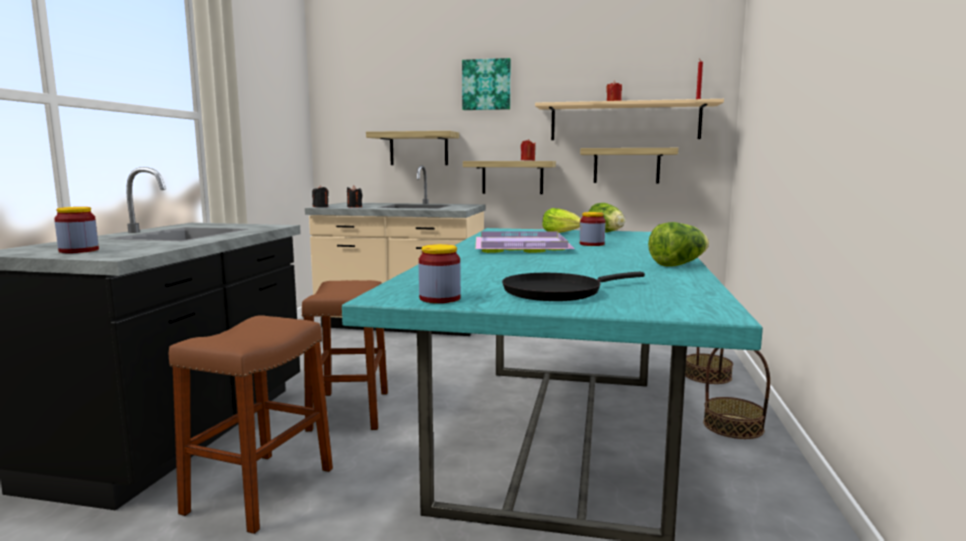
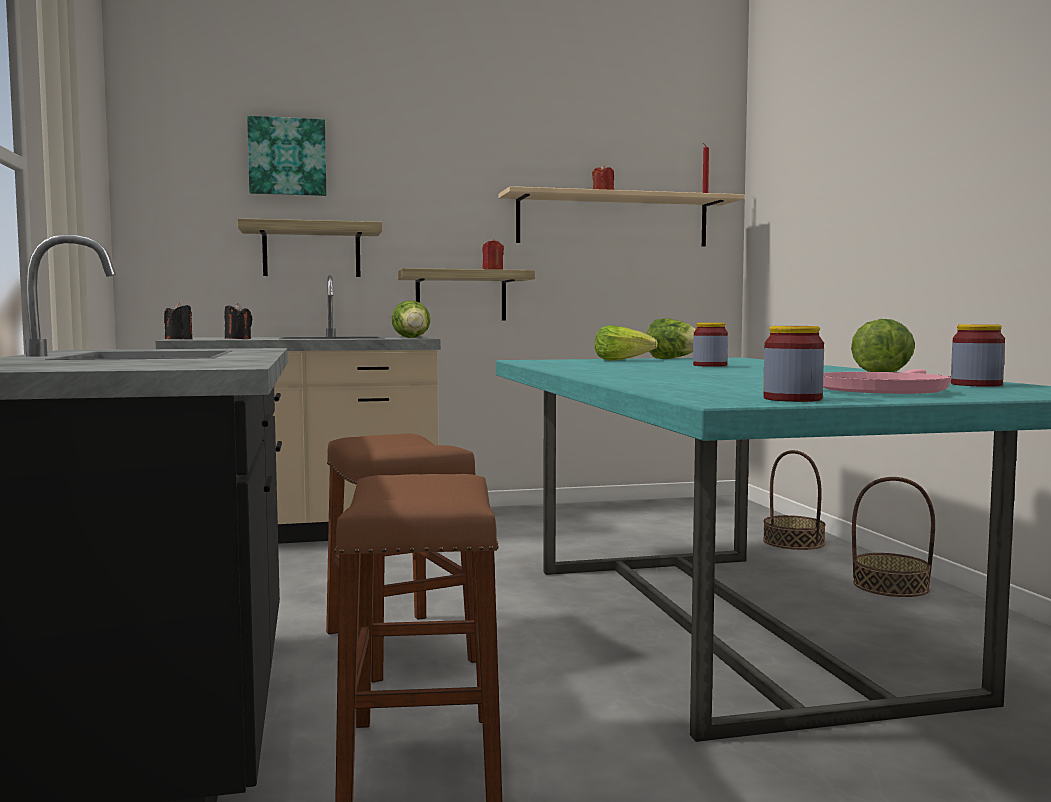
camera: 25 degrees left, 5 degrees down
(79, 250) = (101, 365): jar -> jar (976, 384)
(456, 208) = (412, 338): none -> lettuce
(486, 85) = (420, 158): picture -> picture (287, 157)
(523, 246) = (640, 369): purple tray -> none
(557, 292) = (883, 390): black frying pan -> pink frying pan
(626, 166) = (617, 280): shelf -> none

